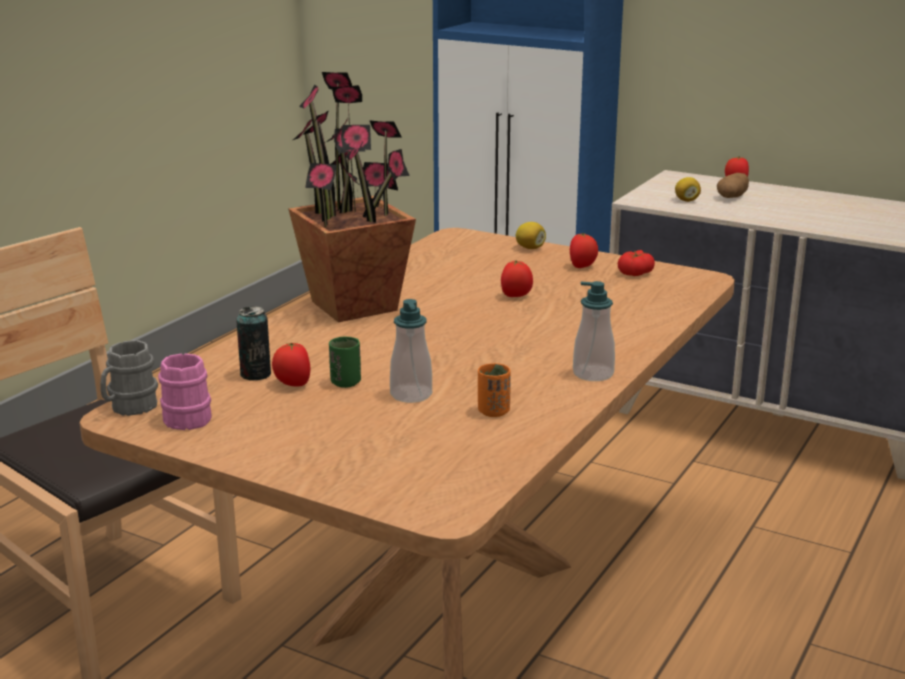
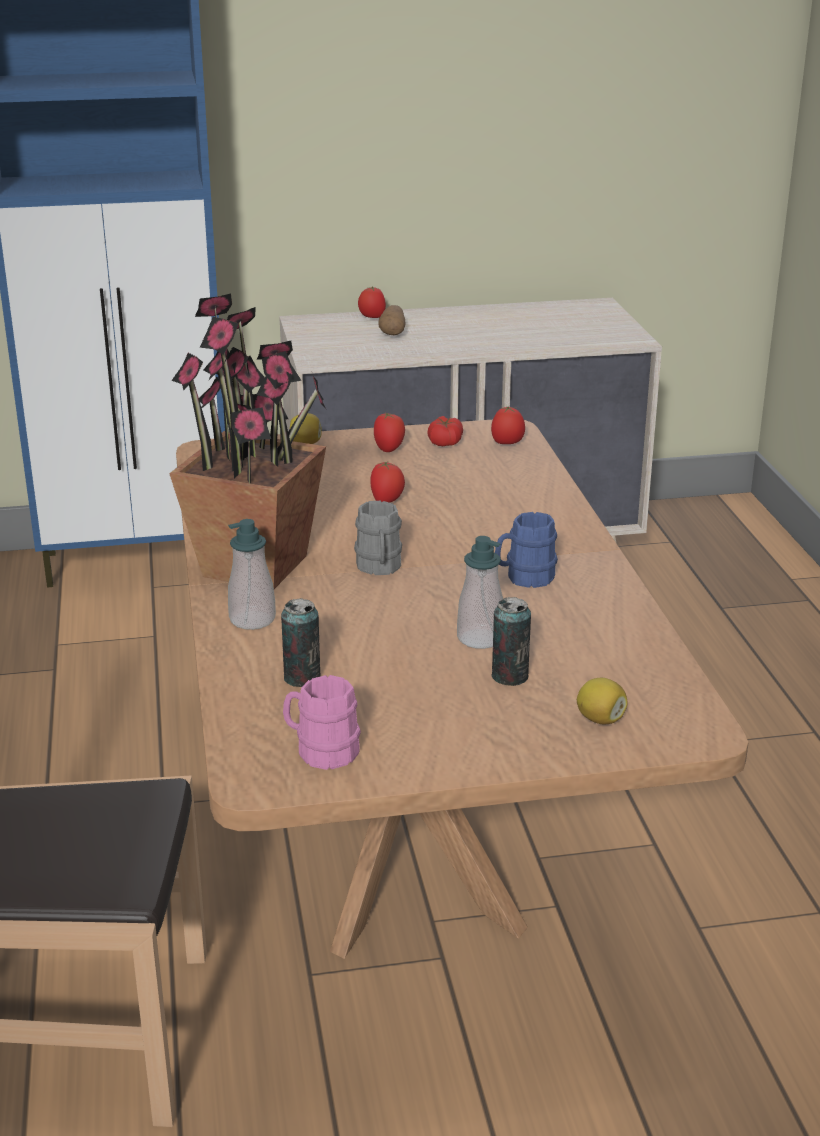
camera: 40 degrees left, 5 degrees up
(129, 407) = (246, 768): grey mug -> grey mug (379, 568)
(292, 384) = (357, 673): tomato -> tomato (507, 443)
(345, 382) = (402, 650): green cup -> none
(383, 424) = (509, 676): none -> can
(493, 411) = (574, 625): orange cup -> none
(519, 371) = (524, 577): none -> blue mug
(593, 374) = (585, 557): soap dispenser -> soap dispenser (252, 619)
(686, 200) = (360, 347): lemon -> lemon (600, 719)

